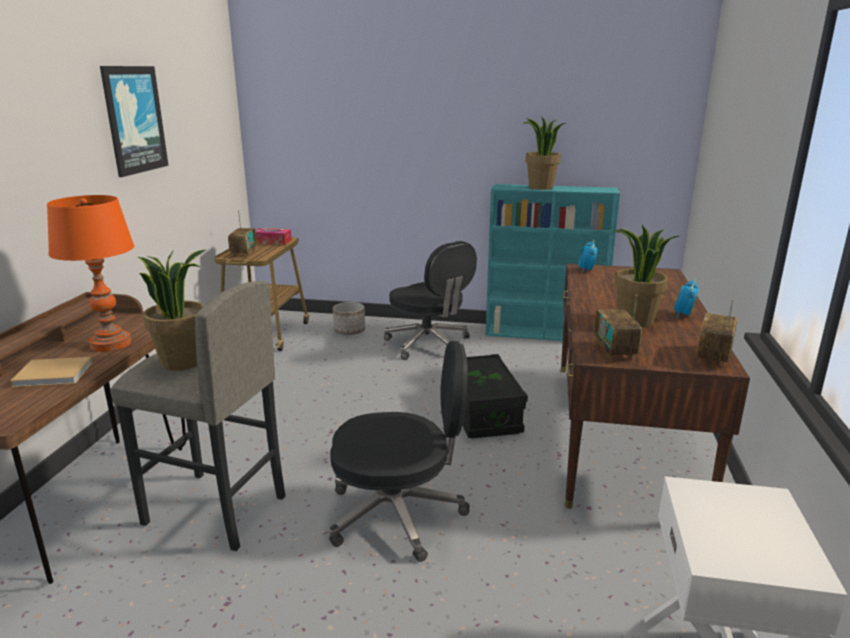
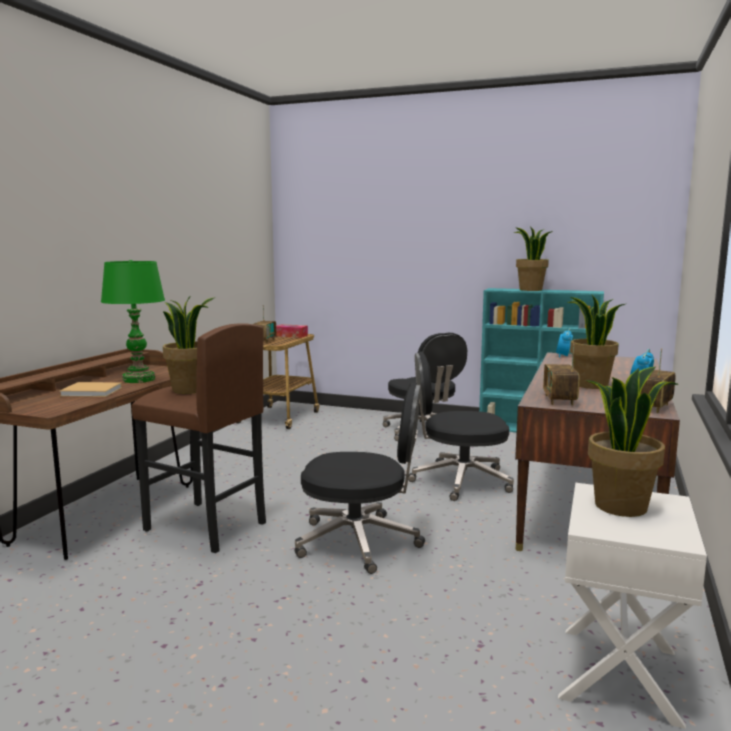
camera: 10 degrees right, 10 degrees down
(110, 344) = (138, 379): orange table lamp -> green table lamp
(134, 120) = (183, 221): picture -> none
(215, 511) = (205, 527): grey stool -> brown stool
(350, 331) = (353, 419): planter -> none
(483, 413) = (459, 481): black storage box -> black office chair
(727, 515) = (620, 506): none -> potted plant

